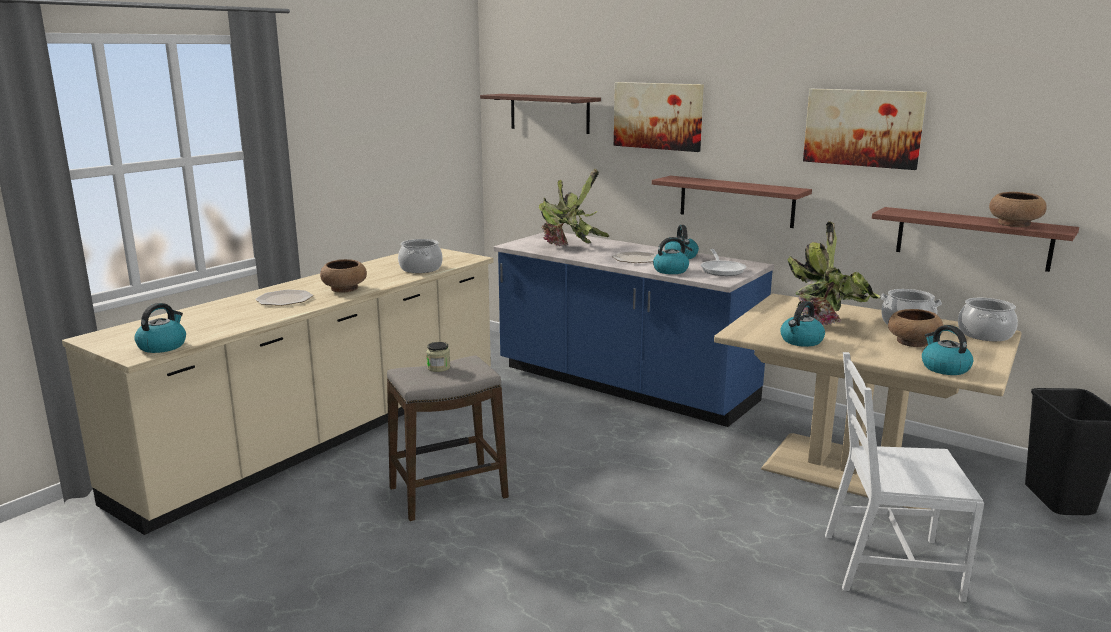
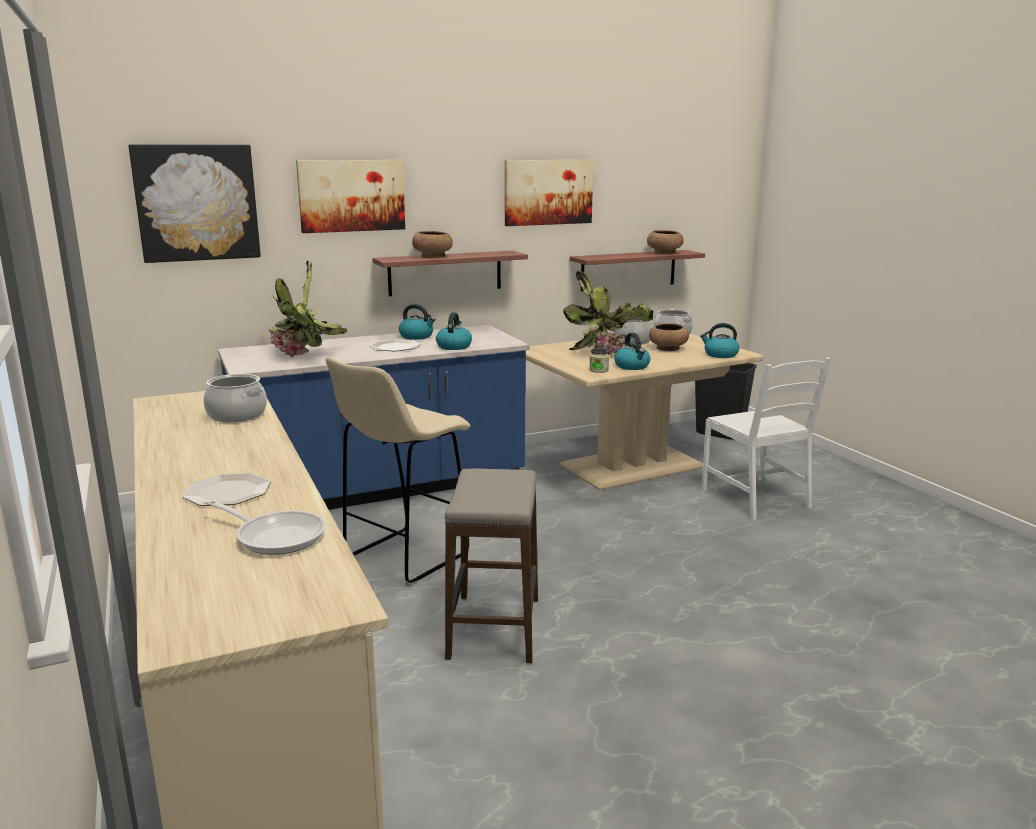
camera: 60 degrees left, 0 degrees up
(162, 346) = (323, 585): kettle -> none
(345, 289) = (247, 457): brown bowl -> brown bowl (433, 257)
(438, 368) = (476, 489): jar -> jar (599, 370)
(519, 429) = (403, 558): none -> beige stool
(549, 113) = (197, 203): shelf -> picture
(722, 270) = (480, 336): frying pan -> frying pan (276, 536)
(889, 565) = (756, 498): white chair -> white chair turned 60 degrees counterclockwise

